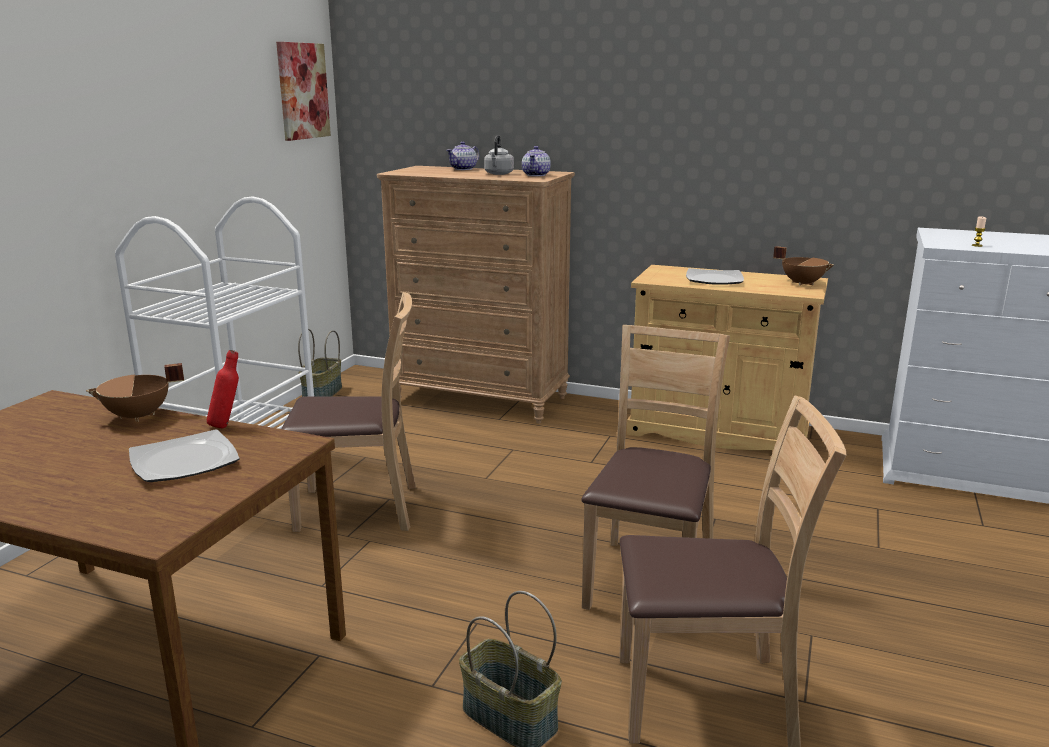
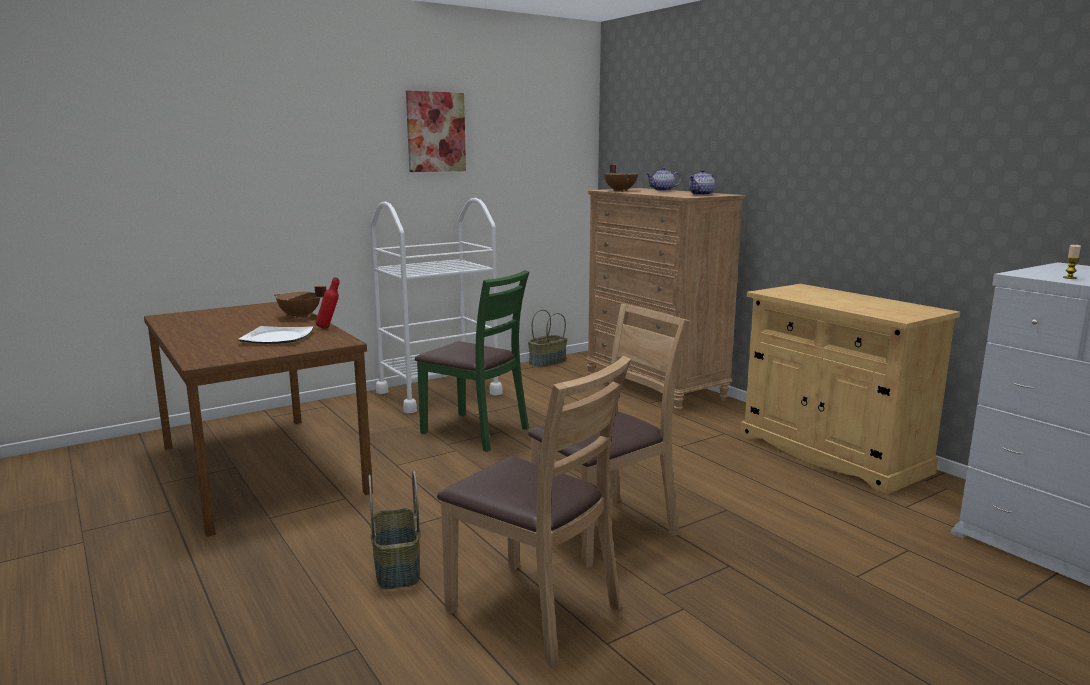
camera: 35 degrees right, 5 degrees down
(302, 91) = (562, 128): picture -> picture (435, 132)
(359, 508) = (475, 431): brown chair -> green chair
(498, 174) = (674, 193): grey kettle -> none
(715, 279) = (830, 298): plate -> none
(802, 283) = (917, 311): brown cooking pot -> brown cooking pot (621, 191)

